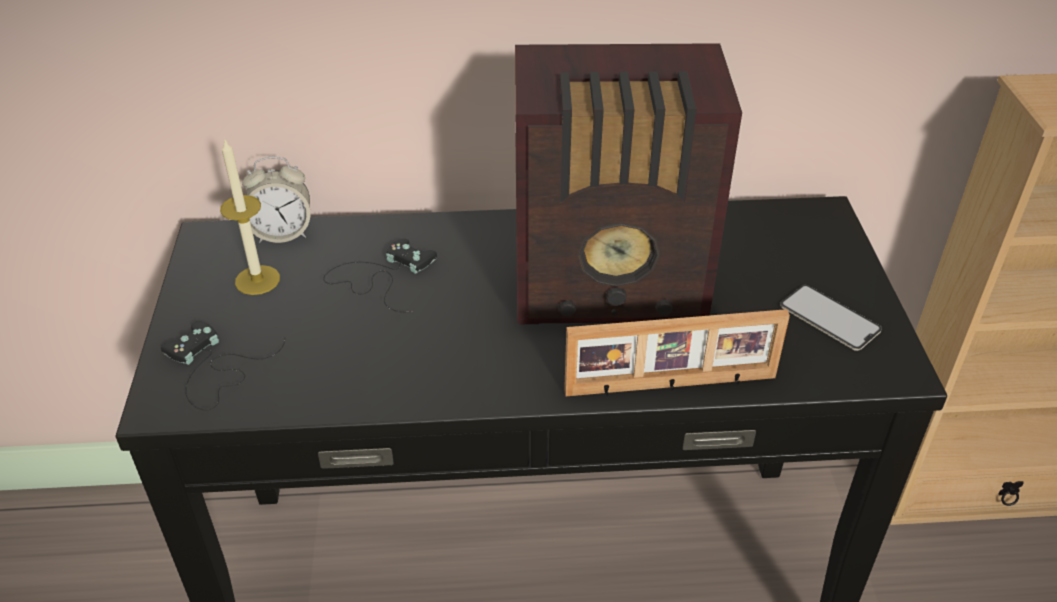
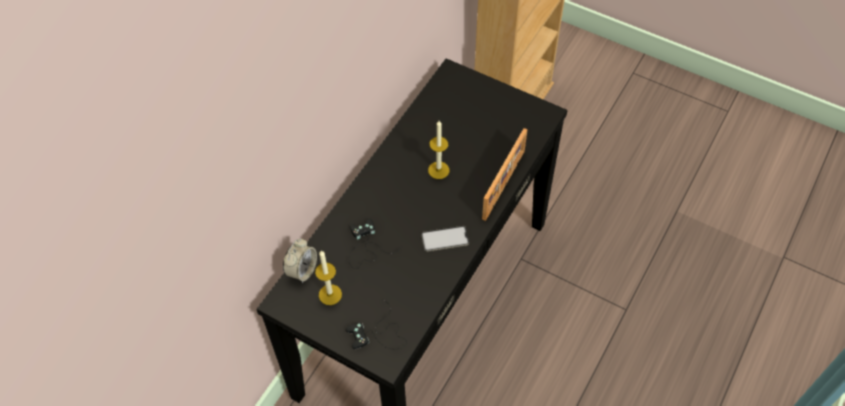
camera: 55 degrees left, 15 degrees up
(613, 288) = (438, 170): radio -> candle
(829, 318) = (508, 114): phone -> phone (445, 239)

